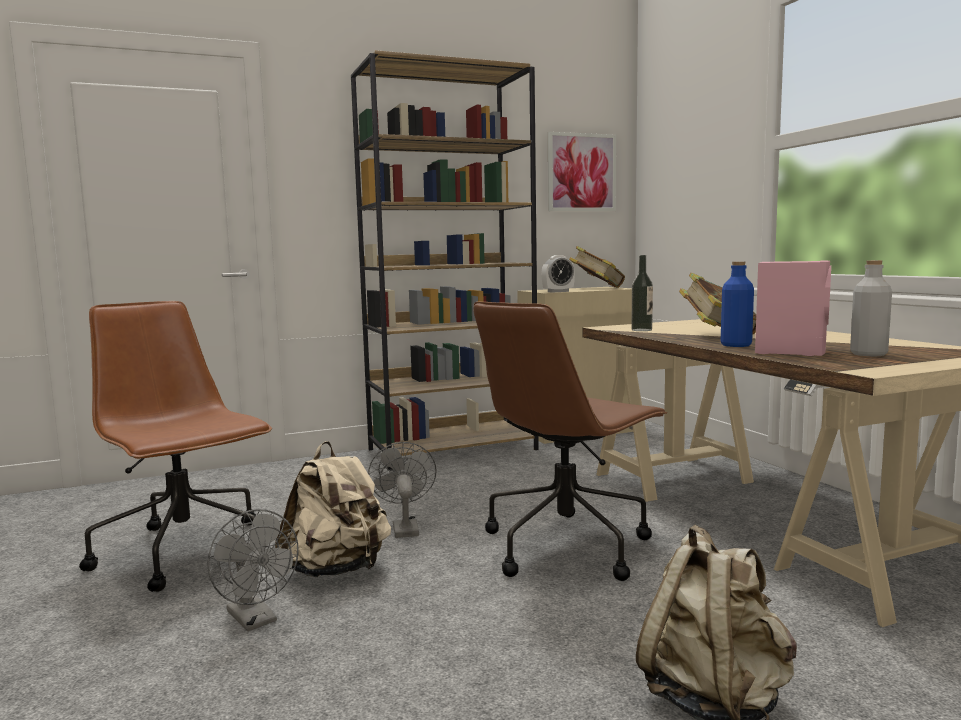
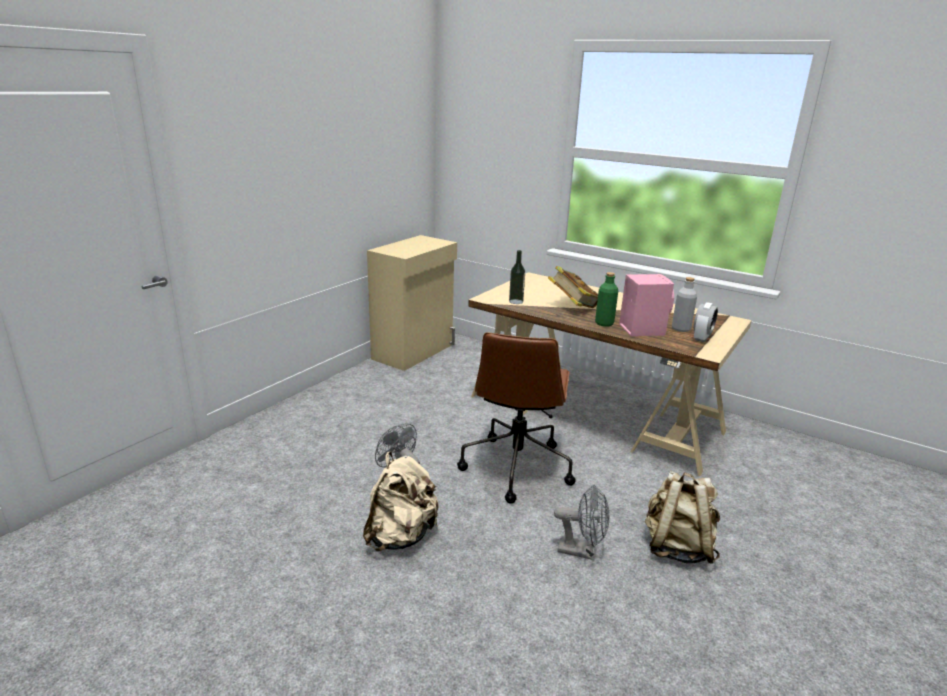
camera: 35 degrees left, 15 degrees up
(185, 553) = (263, 562): brown office chair -> none
(256, 620) = (400, 596): grey fan -> grey fan (581, 551)
(453, 449) = (343, 391): brown bookcase -> none
(558, 291) = (410, 254): alarm clock -> alarm clock (701, 338)
(581, 172) = (404, 144): picture -> none
(597, 288) = (423, 241): book -> none
(736, 345) = (604, 323): blue bottle -> green bottle

